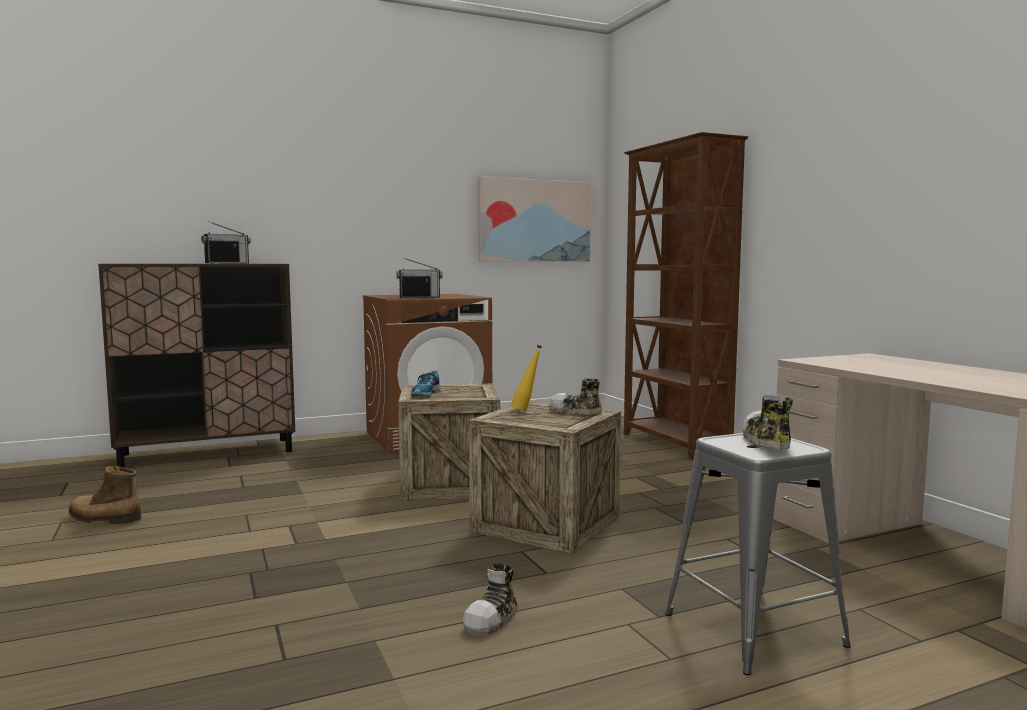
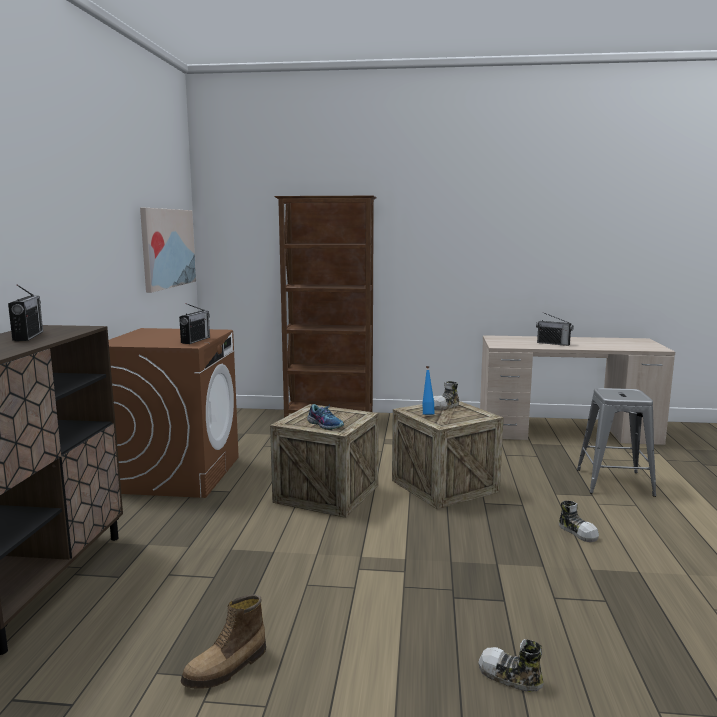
camera: 60 degrees left, 5 degrees up
(526, 410) = (427, 414): yellow bottle -> blue bottle
(765, 441) = (618, 392): shoe -> shoe (509, 677)
(918, 371) = (553, 343): none -> radio

